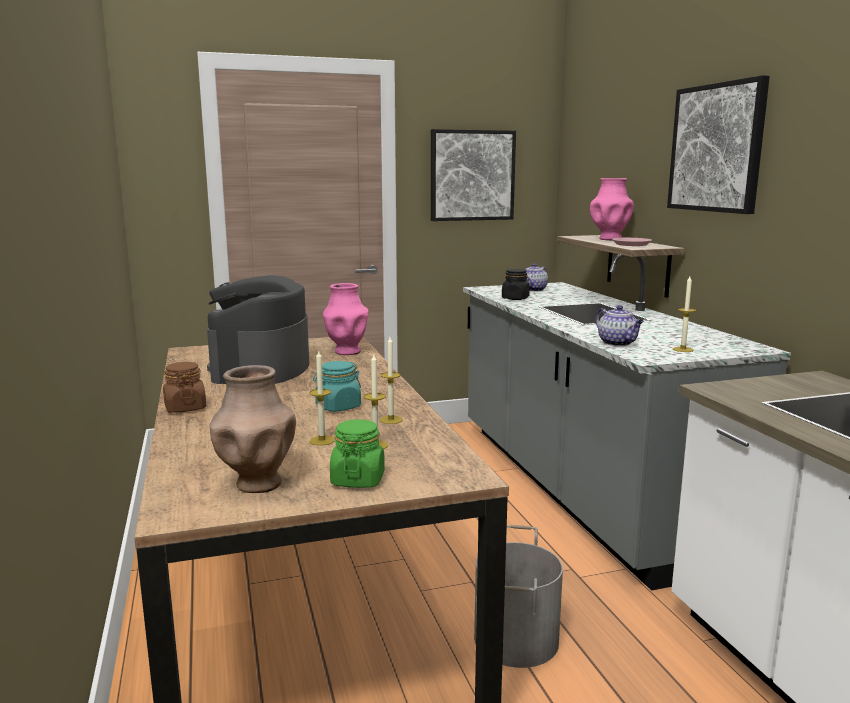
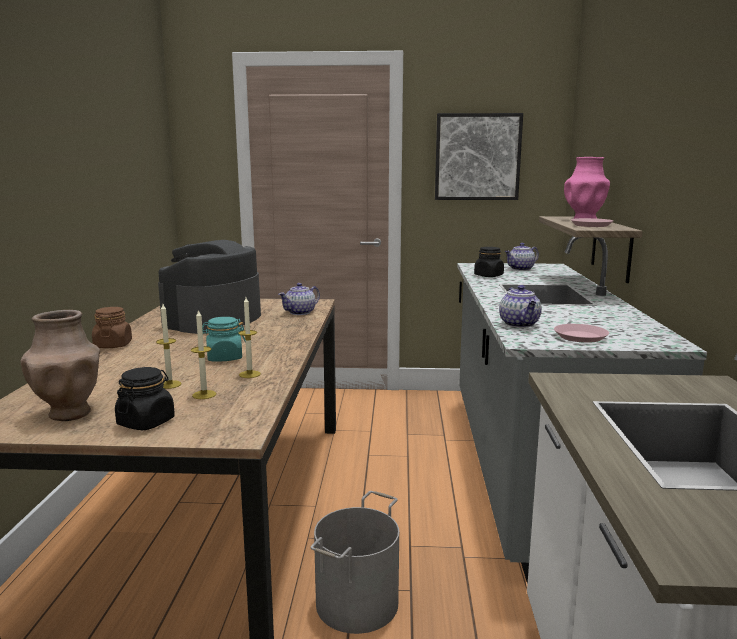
camera: 20 degrees right, 0 degrees up
(346, 352) = (300, 312): pink vase -> teapot
(358, 480) = (146, 422): green jar -> black jar
(683, 349) = (580, 337): candle -> pink plate
(717, 148) = (670, 120): picture -> none

